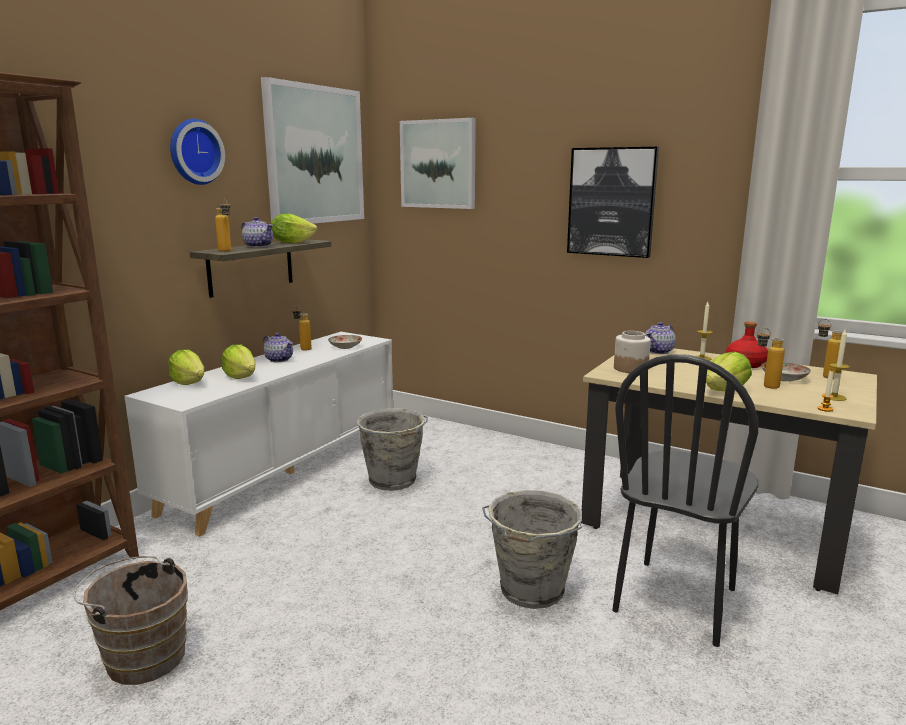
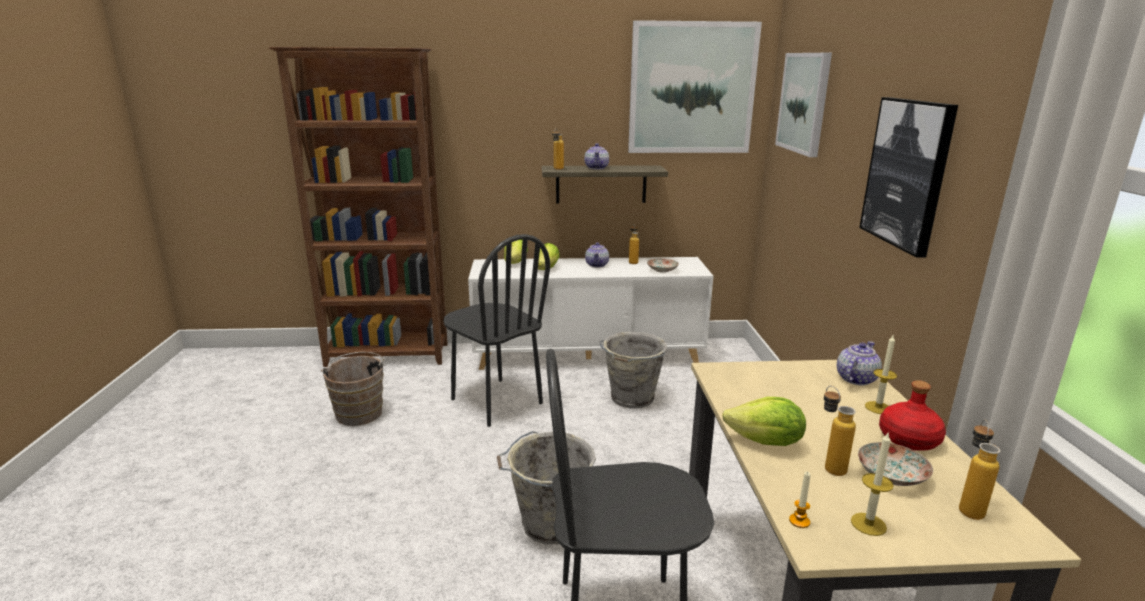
camera: 55 degrees right, 5 degrees up
(194, 152) = (555, 88): wall clock -> none
(285, 548) = (496, 401): none -> black chair
(292, 243) = (631, 168): lettuce -> none
(630, 368) = (756, 377): jar -> none
(658, 351) = (855, 379): teapot -> teapot turned 120 degrees clockwise

